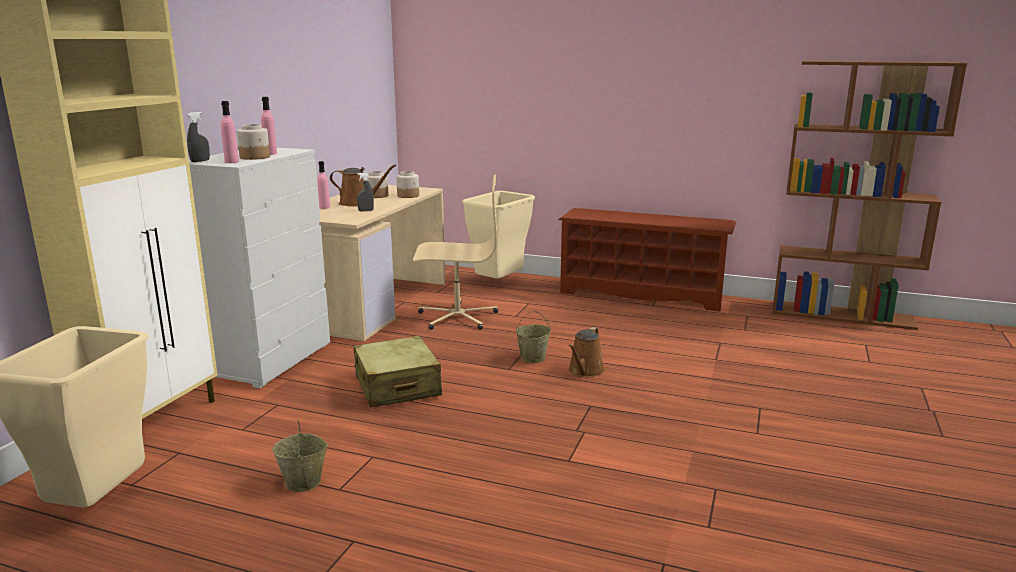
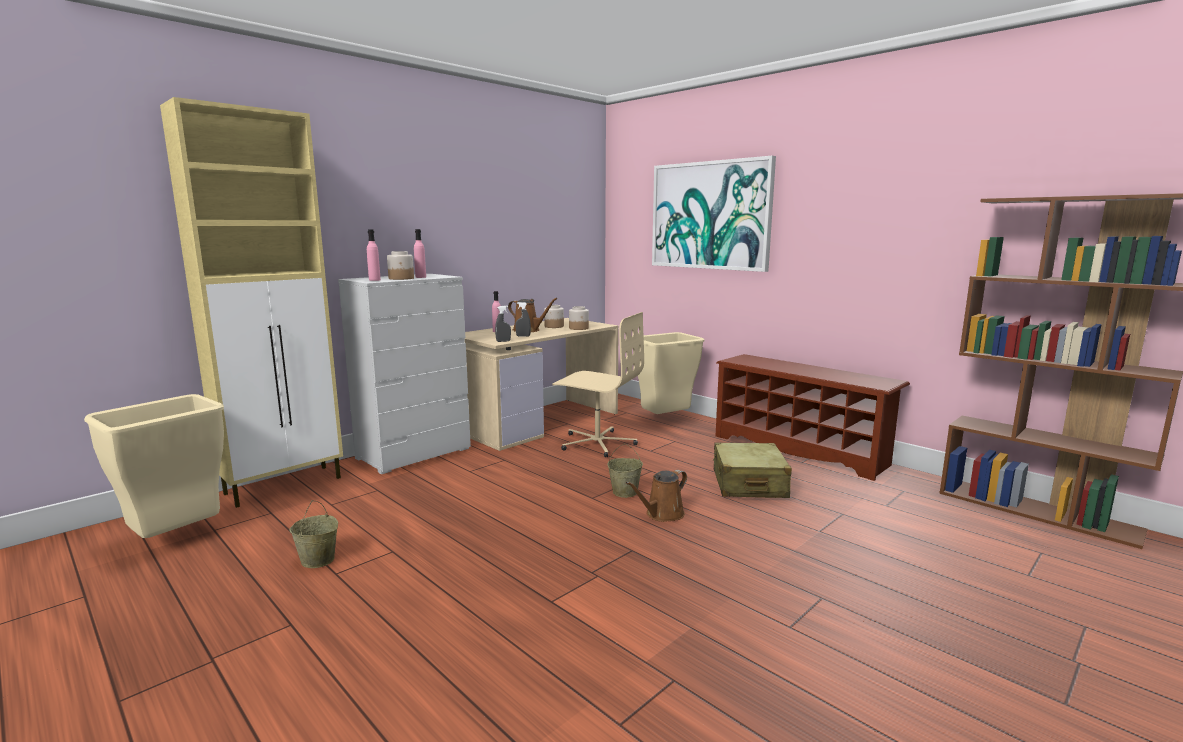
camera: 25 degrees right, 5 degrees down
(200, 161) = (357, 279): grey spray bottle -> grey spray bottle (503, 341)
(397, 386) = (481, 494): beige suitcase -> beige suitcase (748, 484)
(528, 66) = (710, 215): none -> picture

